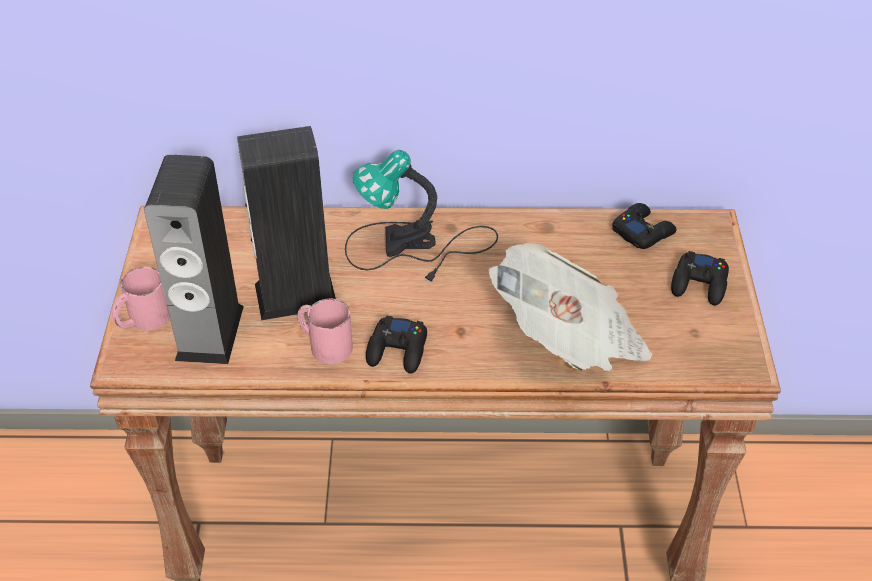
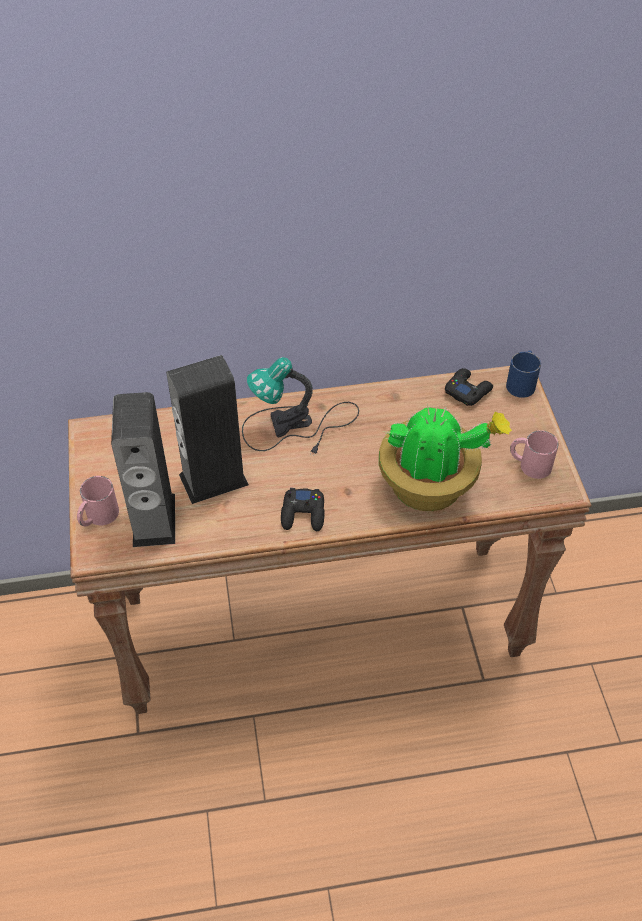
camera: 10 degrees left, 5 degrees up
(324, 344) = (246, 516): pink mug -> pink mug (529, 464)
(569, 339) = (430, 486): newspaper -> potted plant
(699, 284) = (518, 428): black game controller -> none
(716, 230) = (522, 382): none -> blue mug

